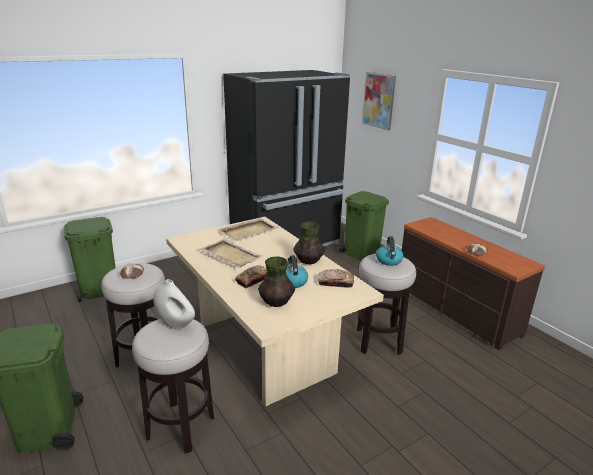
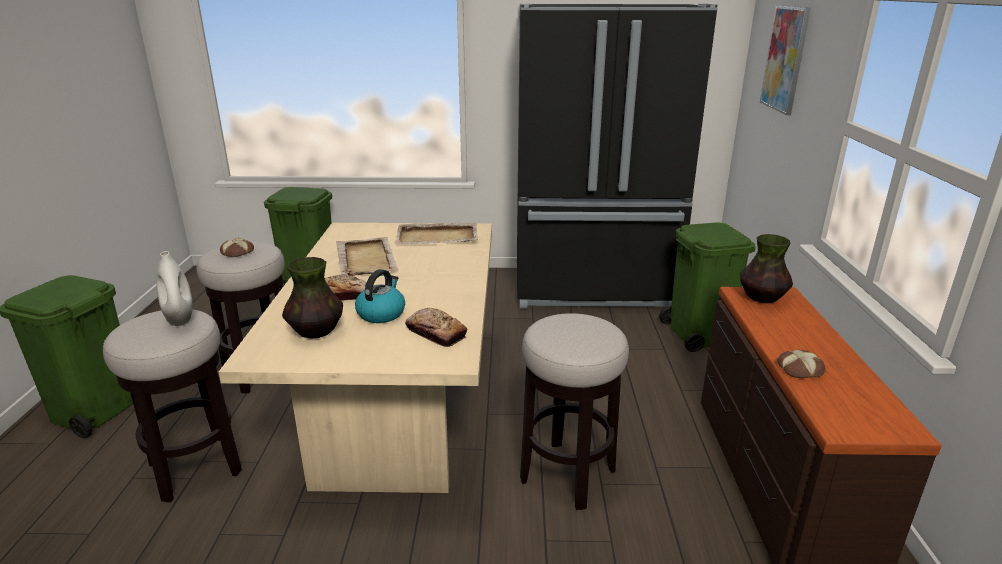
camera: 35 degrees right, 0 degrees up
(308, 261) = (449, 294): vase -> vase (762, 298)
(389, 261) = (580, 330): kettle -> none

